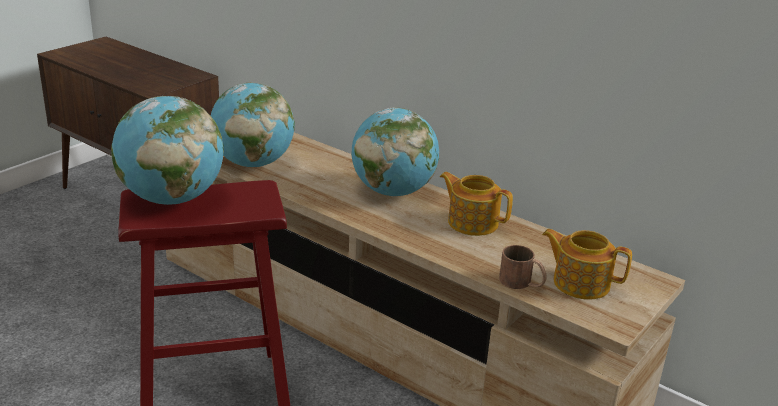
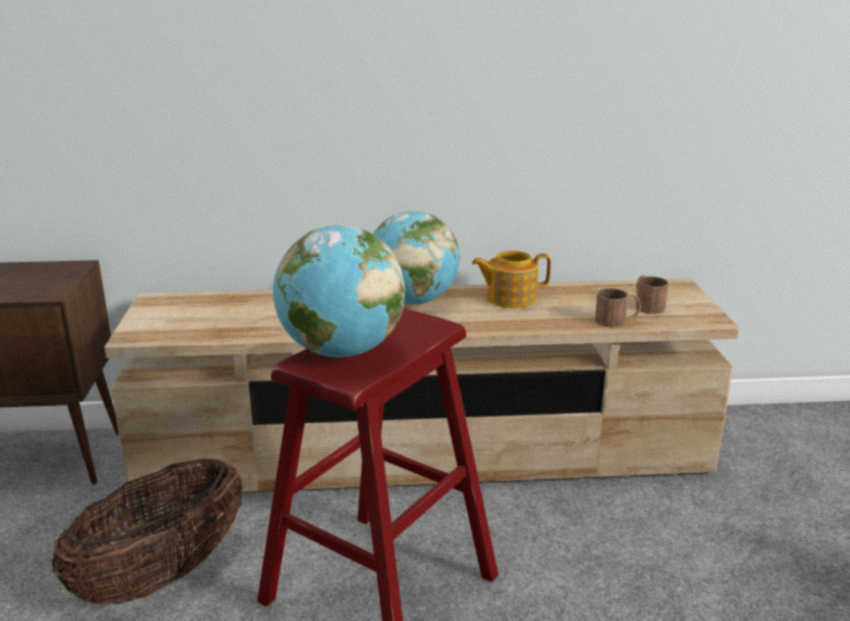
camera: 40 degrees left, 5 degrees down
(120, 318) = (162, 575): none -> basket
(253, 163) = (250, 327): globe -> none
(580, 283) = (646, 305): teapot -> brown mug

